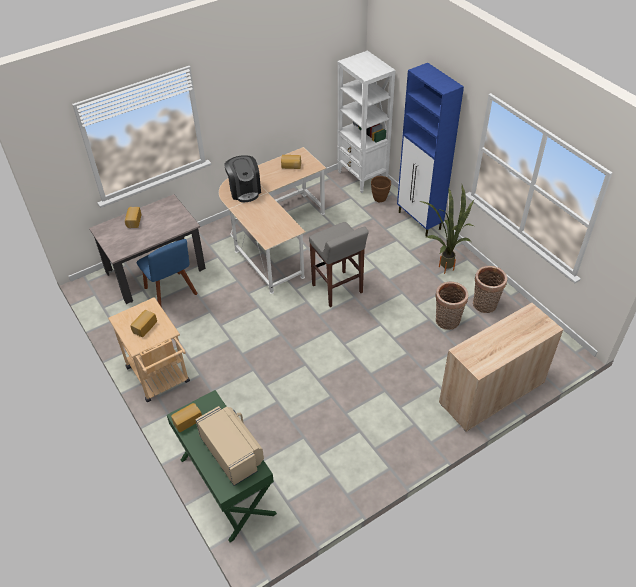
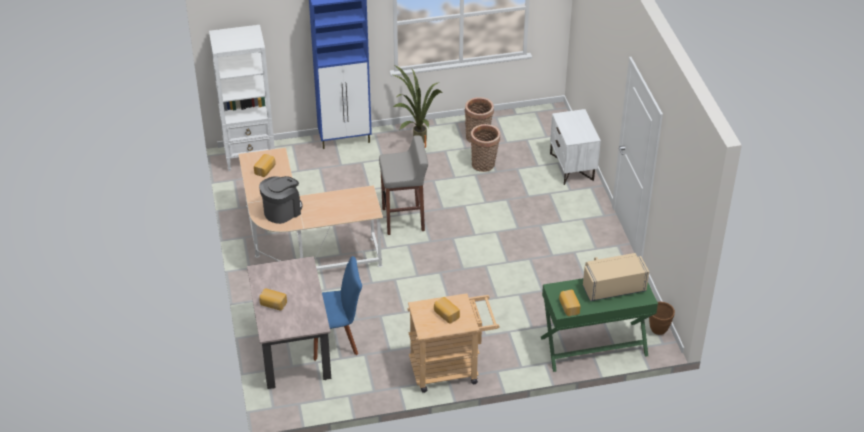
camera: 70 degrees left, 5 degrees down
(244, 190) = (282, 211): coffee machine -> coffee machine turned 45 degrees counterclockwise
(380, 199) = (294, 155): brown planter -> brown planter (658, 329)
(491, 393) = (572, 167): beige cabinet -> white nightstand

